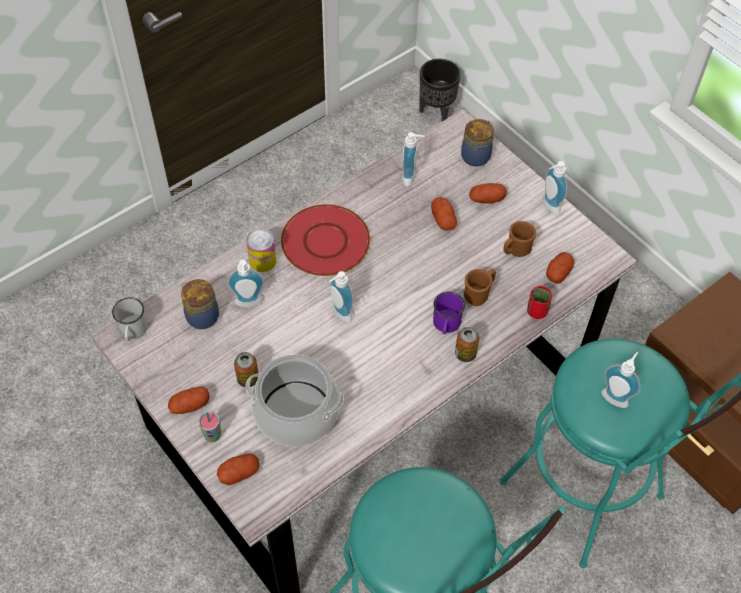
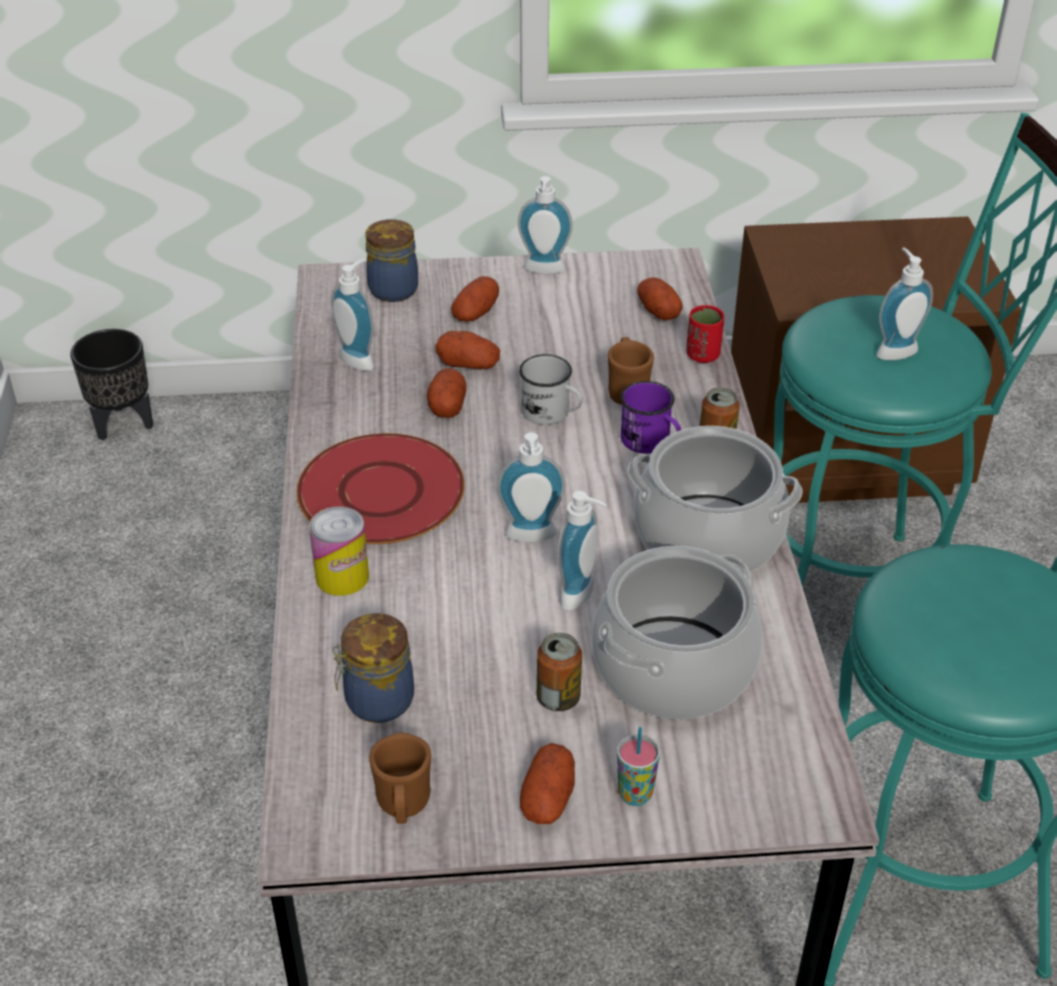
camera: 55 degrees left, 15 degrees down
(132, 331) = (317, 811): white mug -> white mug (552, 414)
(239, 473) = (735, 791): potato -> potato (447, 405)
(248, 304) = (411, 631): soap dispenser -> soap dispenser (582, 596)
(393, 384) = (707, 539): none -> cooking pot
(516, 250) = (587, 328): brown mug -> brown mug (403, 806)

